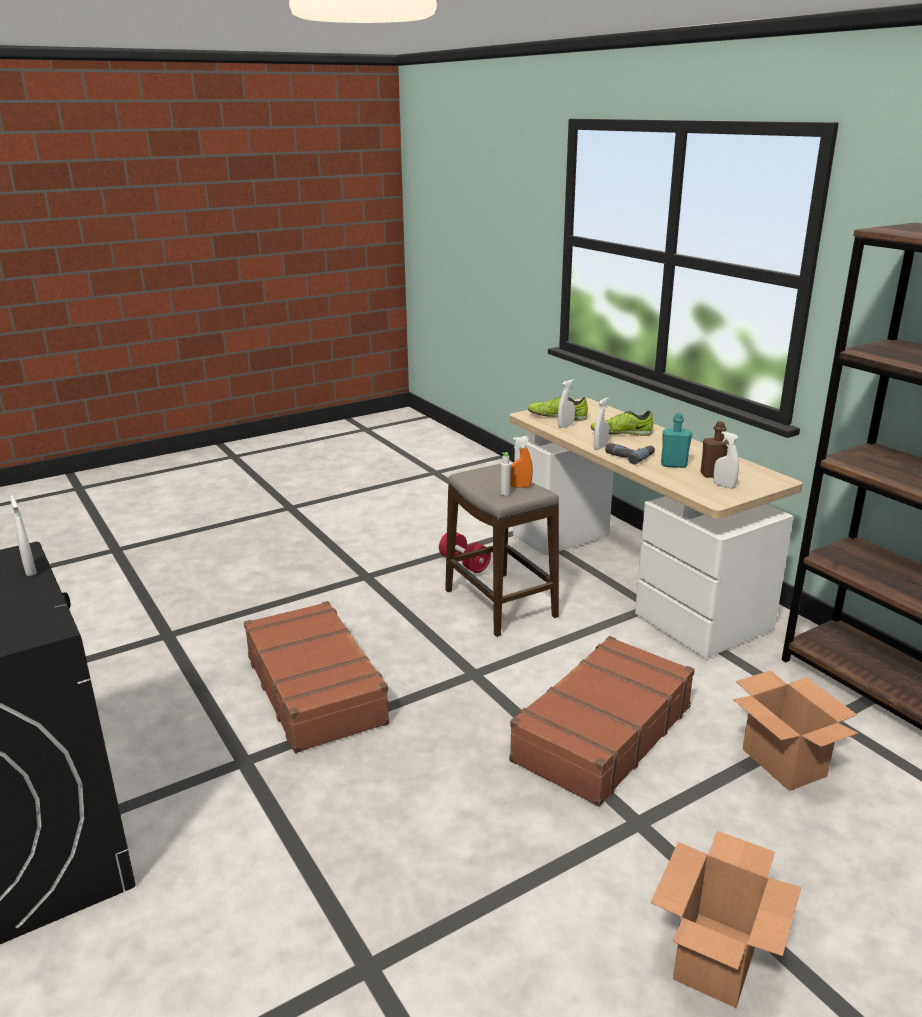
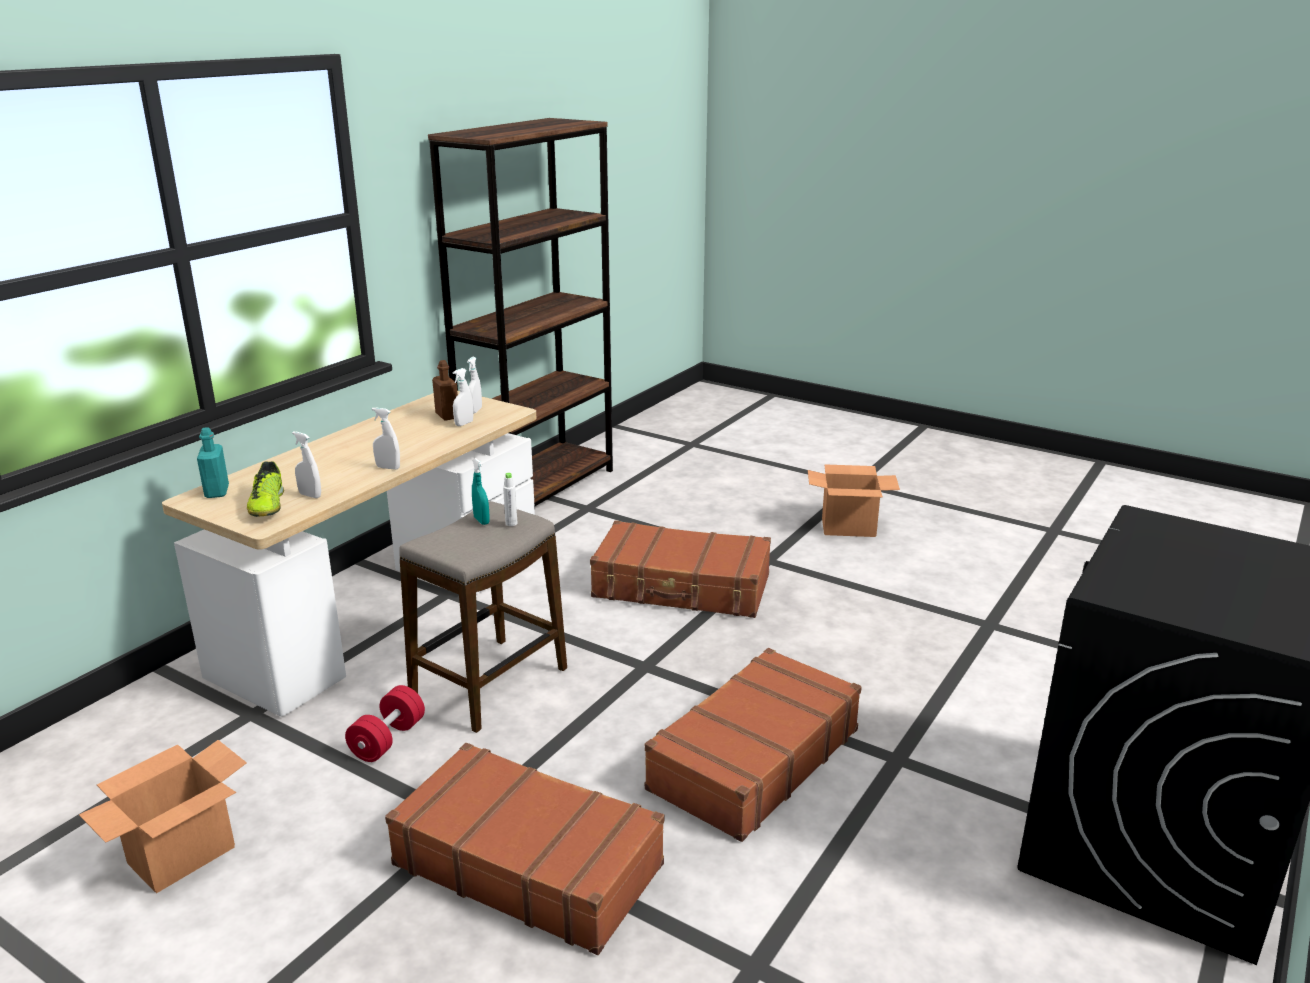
camera: 115 degrees left, 0 degrees up
(30, 570) = (1108, 569): white spray bottle -> white spray bottle (464, 423)
(313, 588) = (528, 863): none -> brown suitcase
(520, 486) = (481, 521): orange spray bottle -> turquoise spray bottle
(621, 433) = (331, 464): shoe -> none
(629, 455) = (409, 452): power drill -> none
(673, 465) = (428, 432): turquoise bottle -> turquoise bottle (217, 492)
(782, 762) = (655, 521): cardboard box -> cardboard box (181, 856)

